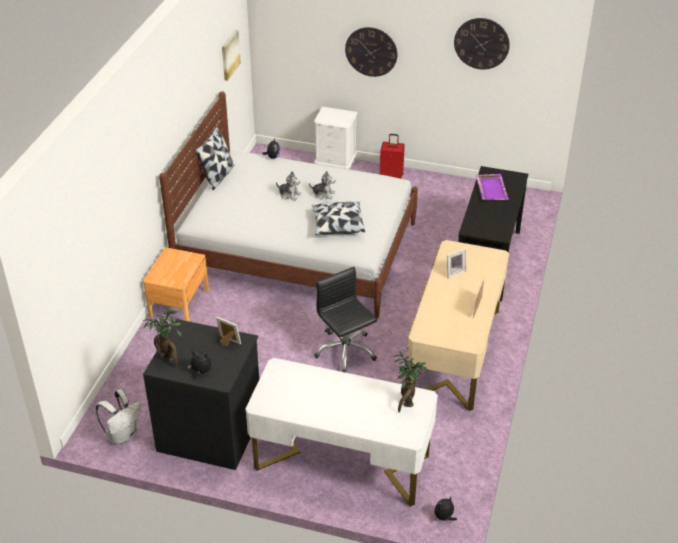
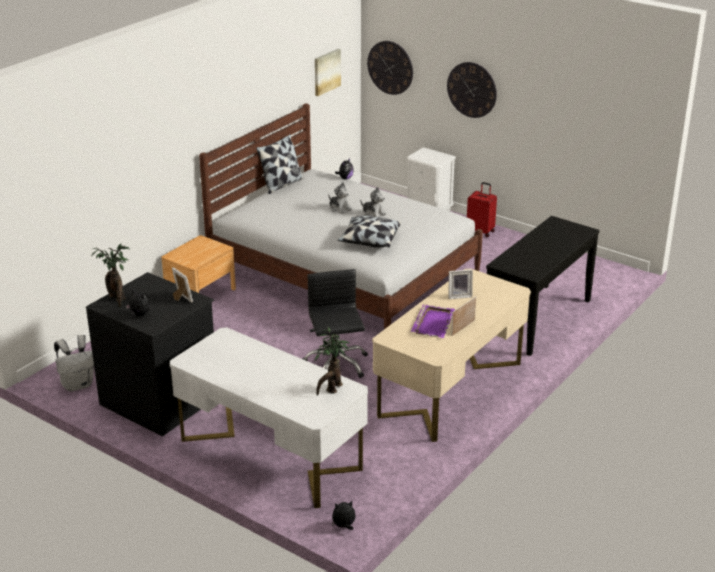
camera: 20 degrees right, 10 degrees down
(481, 43) = (579, 88): wall clock -> wall clock (390, 67)
(491, 188) = (549, 235): purple tray -> purple tray (433, 322)

